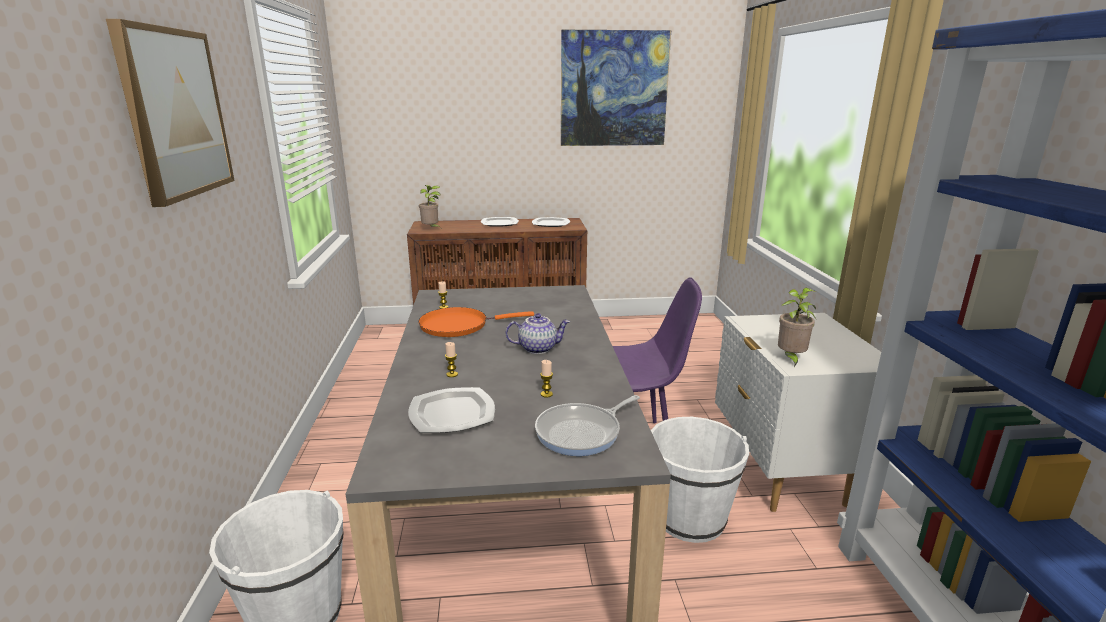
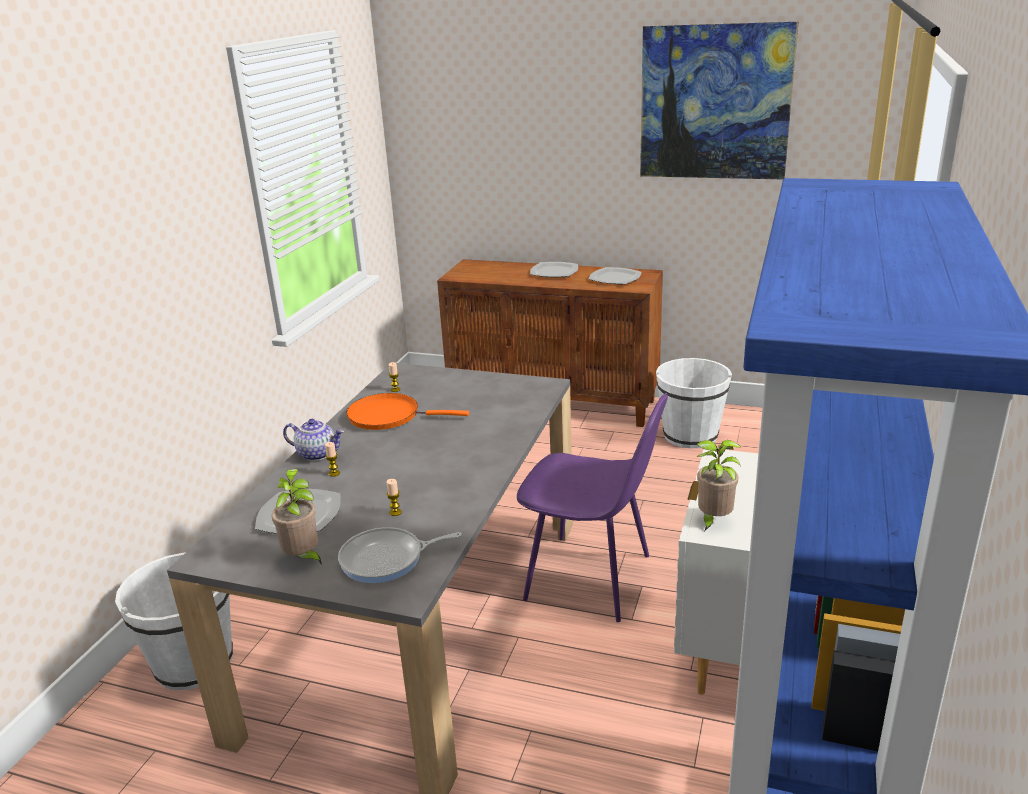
camera: 25 degrees right, 5 degrees up
(175, 113) = (122, 207): picture -> none
(431, 229) = (469, 275): potted plant -> potted plant (303, 558)
(538, 348) = (438, 457): teapot -> teapot (318, 454)
(689, 518) = (597, 674): white bucket -> white bucket (690, 435)

